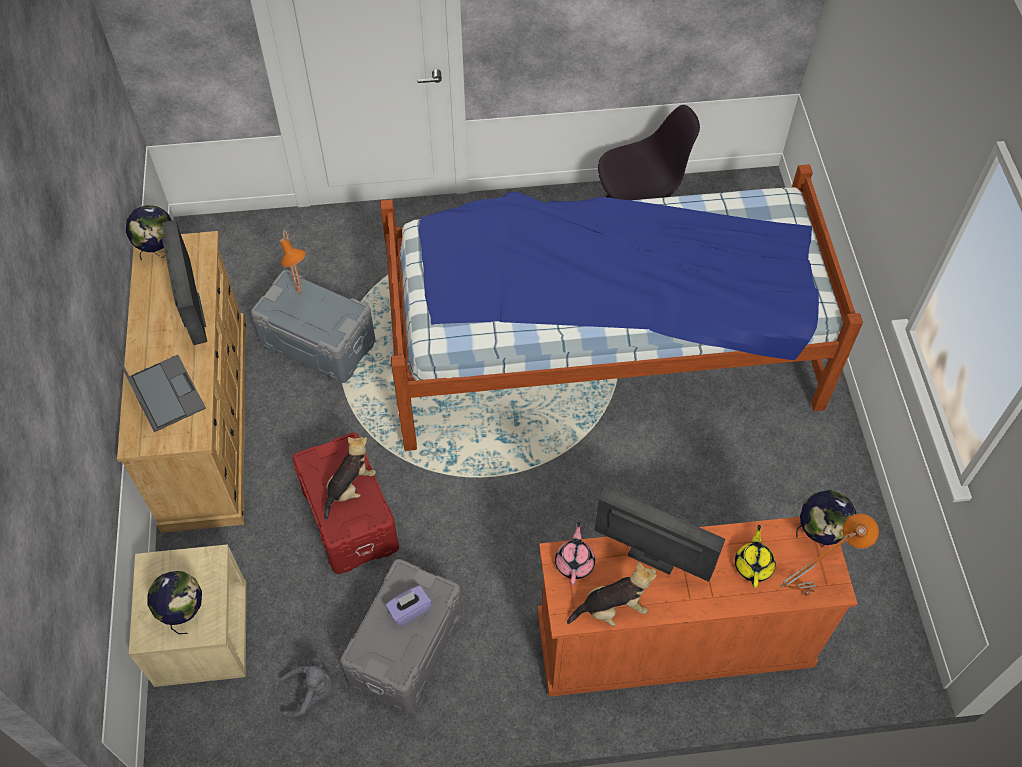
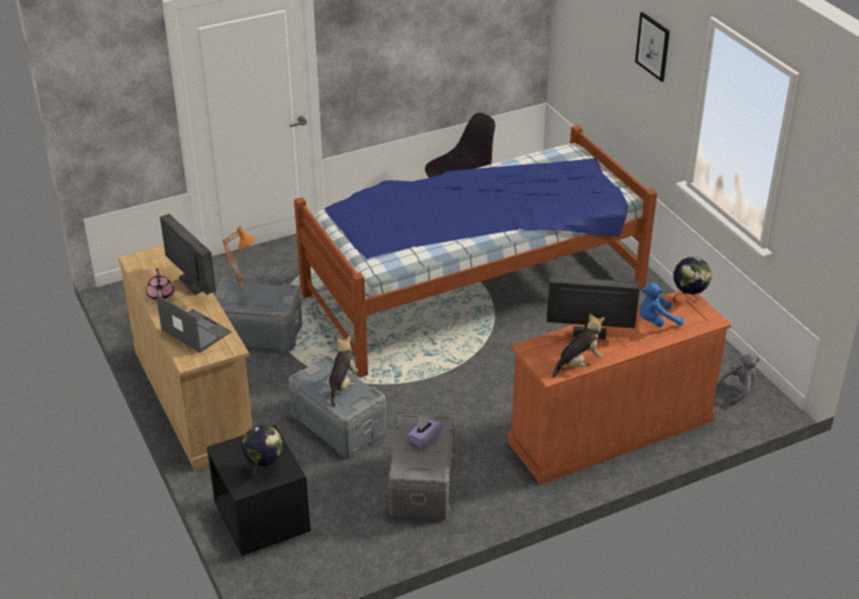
camera: 20 degrees left, 20 degrees down
(159, 251) = (142, 259): globe -> none
(202, 635) = (261, 519): beige nightstand -> black nightstand
(312, 692) = (365, 529): grey plush toy -> grey plush toy (738, 390)
(348, 517) = (337, 425): red storage box -> grey storage box
(575, 562) = (540, 348): pink teapot -> pink teapot (161, 294)
(753, 565) = (656, 322): yellow teapot -> blue plush toy
(805, 593) = (696, 327): orange table lamp -> none
(921, 122) = (653, 46): none -> picture

